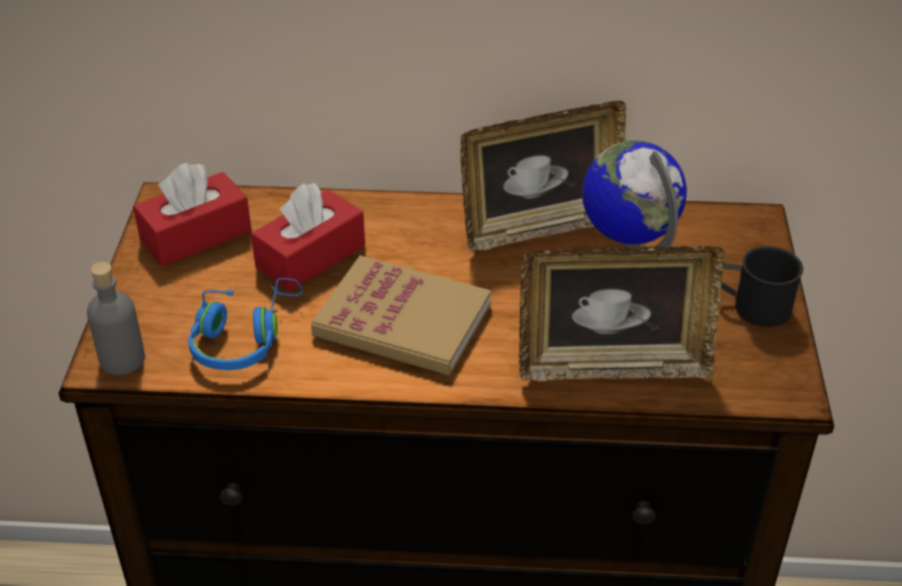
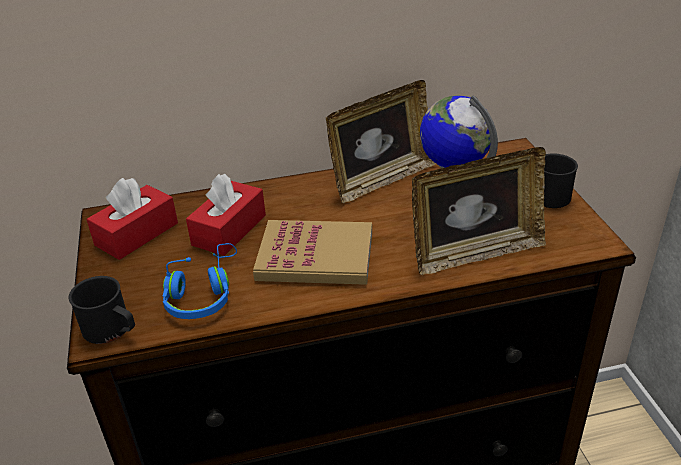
camera: 15 degrees left, 5 degrees down
(122, 359) = (112, 330): grey bottle -> black mug

